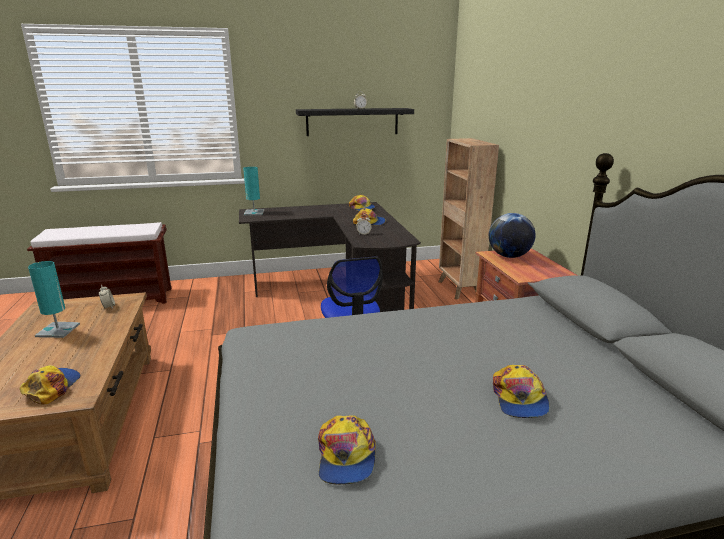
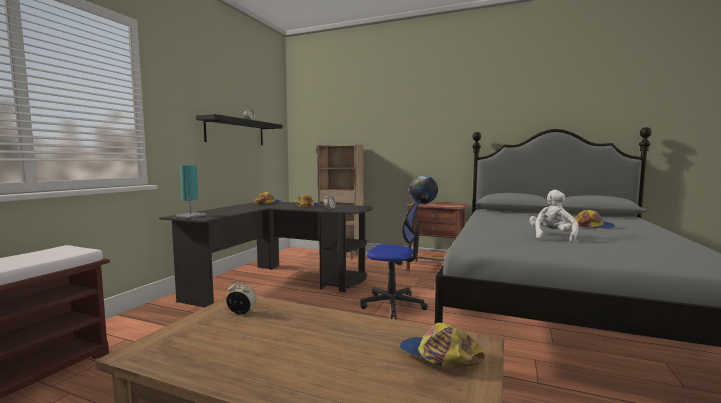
camera: 55 degrees left, 15 degrees down
(58, 330) = (263, 345): turquoise table lamp -> none
(346, 456) = (651, 250): cap -> none
(368, 372) = (552, 237): none -> white plush toy

